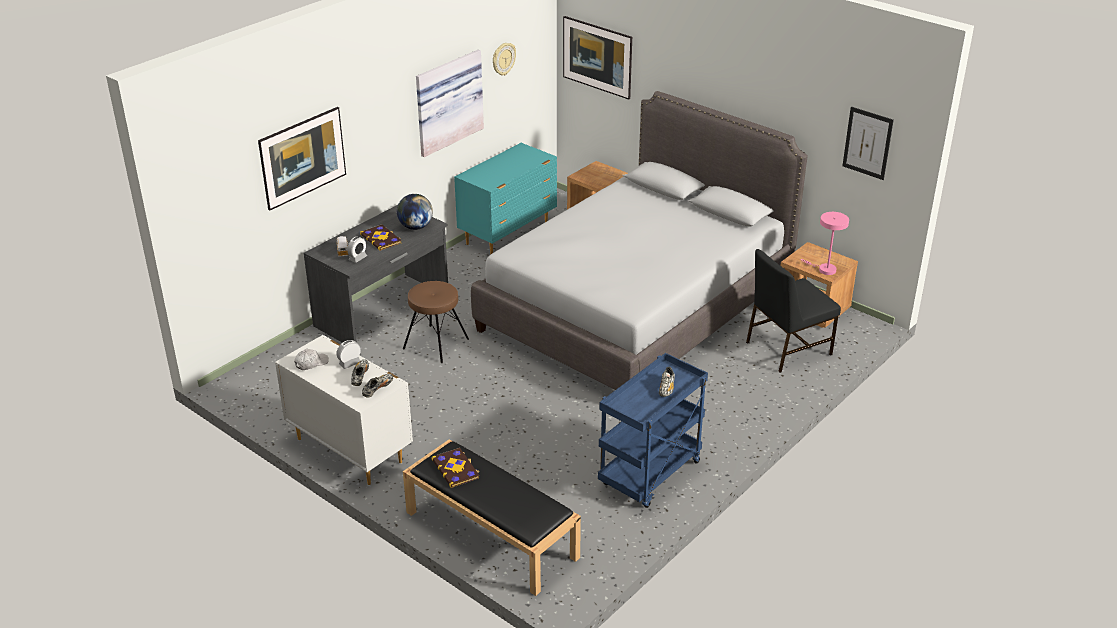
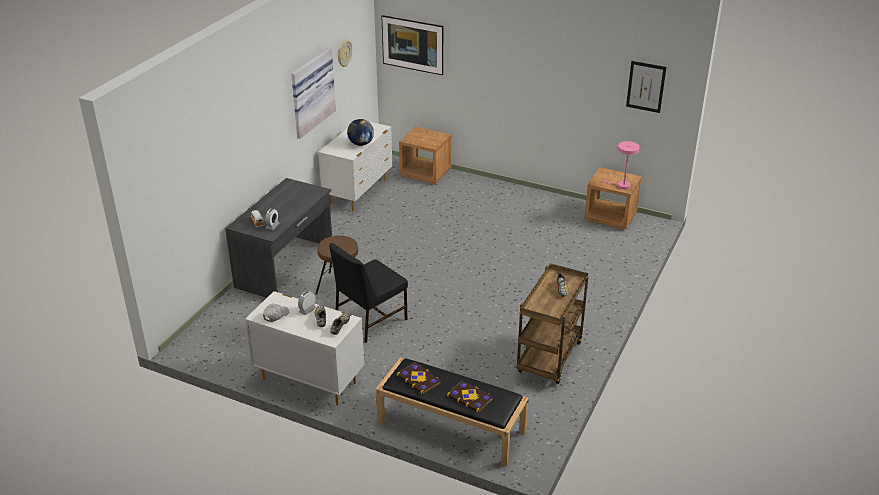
camera: 15 degrees left, 0 degrees up
(305, 174) = (222, 163): picture -> none
(381, 238) = (284, 208): book -> book (470, 397)
(415, 227) = (307, 195): globe -> globe (361, 144)
(508, 234) = (359, 192): turquoise dresser -> white dresser
(636, 308) = (482, 235): grey bed -> none
(650, 475) = (550, 359): blue cart -> brown cart
(787, 348) = (605, 248): black chair -> black chair (369, 320)

